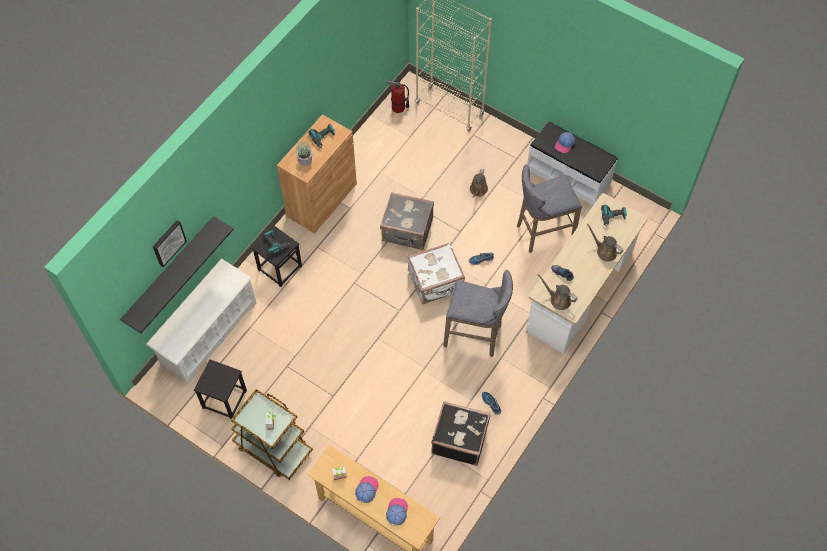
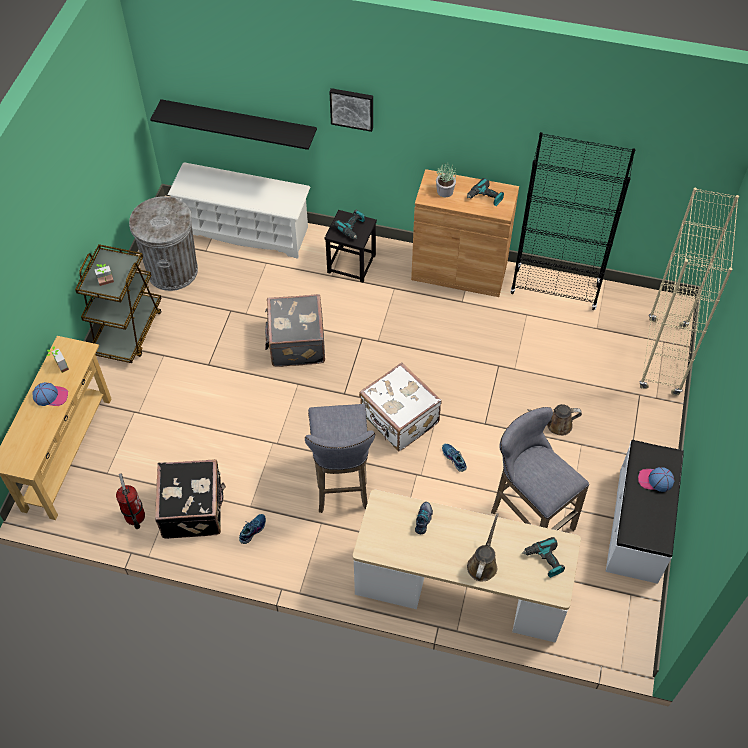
camera: 70 degrees right, 5 degrees down
(168, 242) = (245, 86): picture -> picture (352, 108)
(225, 399) = (172, 271): black stool -> grey trash can
(365, 147) = (555, 289): none -> black bookcase
(396, 512) = (30, 434): cap -> none
(398, 108) = (632, 304): fire extinguisher -> fire extinguisher (134, 516)
(407, 231) = (458, 368): grey suitcase -> grey suitcase (295, 343)
(558, 299) = (380, 526): brown watering can -> none

